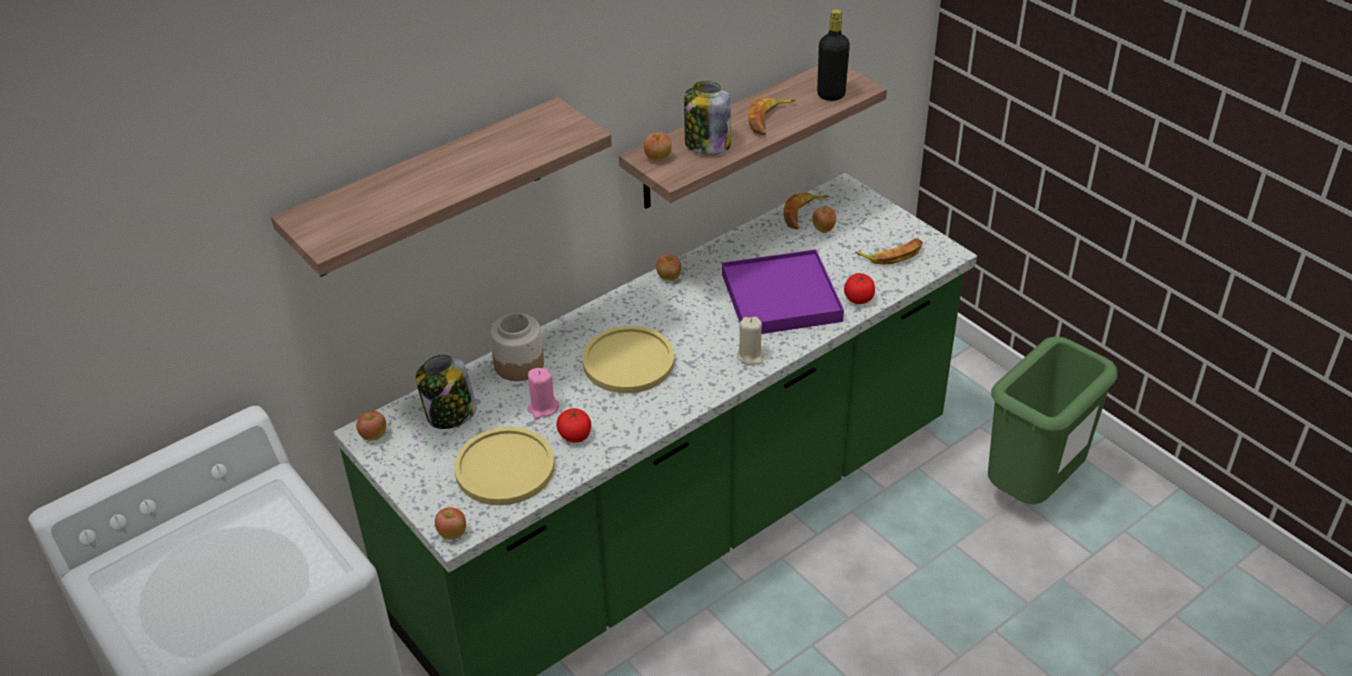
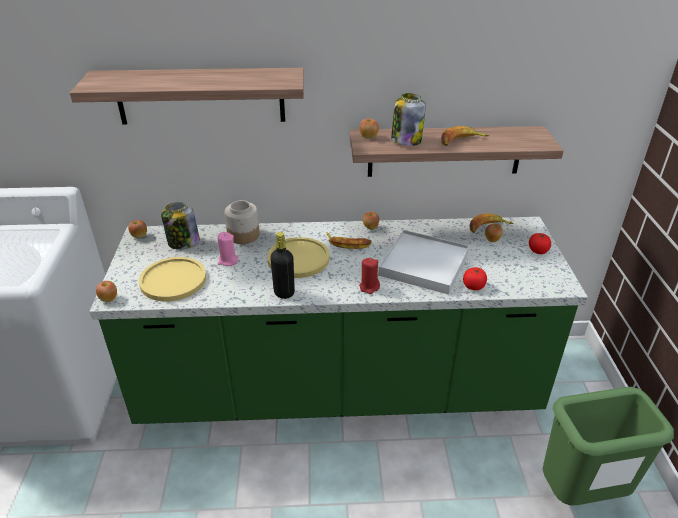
camera: 35 degrees right, 5 degrees down
(575, 435) = (225, 282): tomato -> tomato (538, 251)
(750, 356) = (369, 287): beige candle -> red candle
(781, 297) = (424, 264): purple tray -> white tray
(831, 95) = (519, 141): black bottle -> black bottle (284, 293)
(892, 255) = (523, 271): banana -> banana (348, 243)

